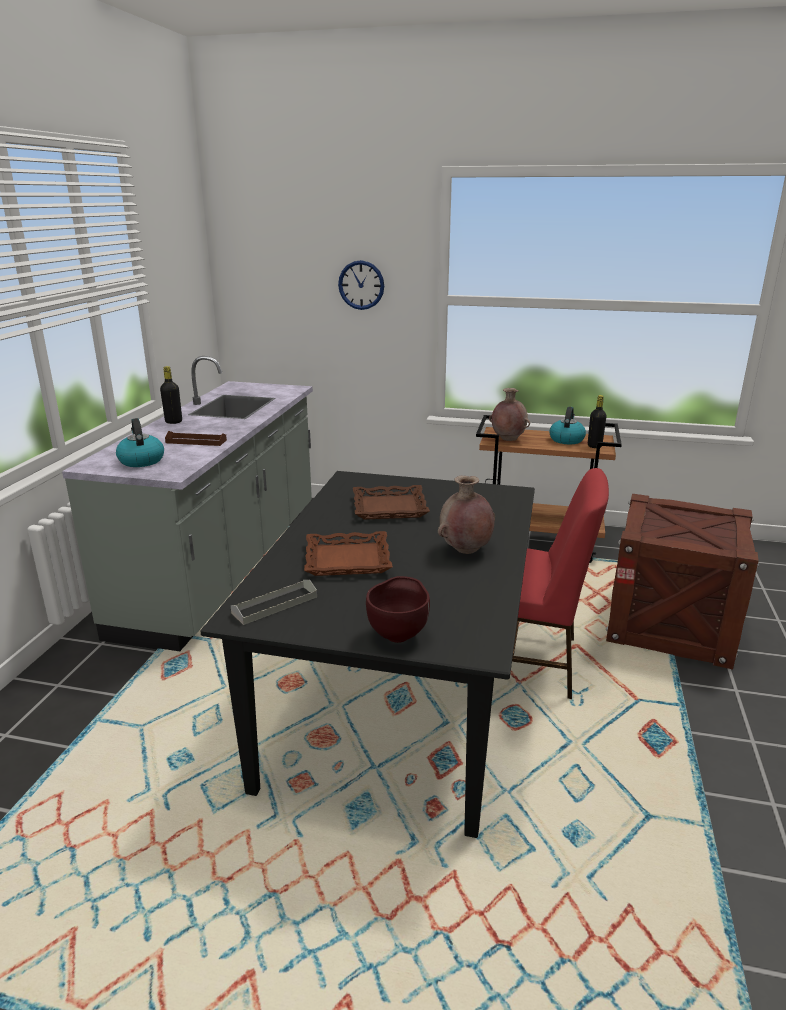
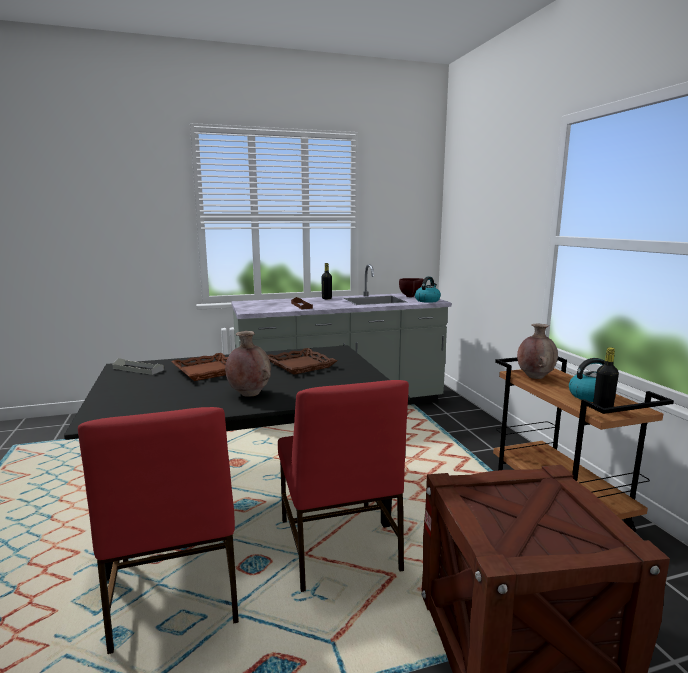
camera: 60 degrees right, 10 degrees down
(141, 460) = (259, 305): kettle -> kettle (427, 300)
(361, 285) = (506, 227): wall clock -> none
(398, 634) = (110, 398): brown bowl -> brown bowl (411, 296)
(528, 782) = (175, 593): none -> red chair

